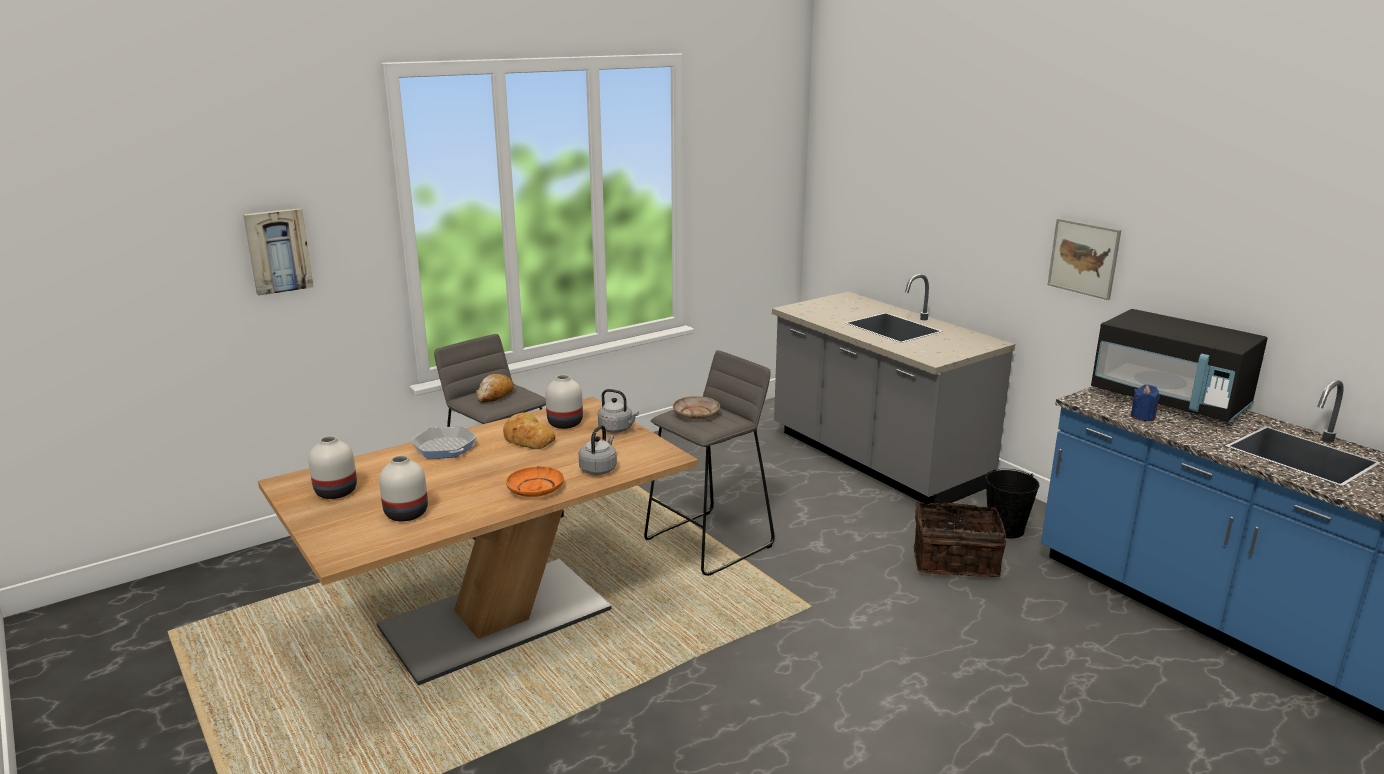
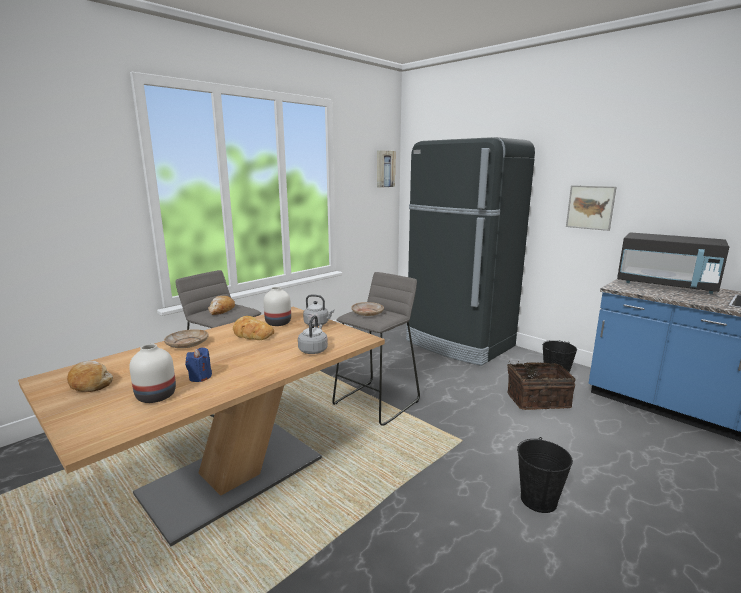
camera: 10 degrees left, 5 degrees down
(278, 251) = (47, 204): picture -> picture (384, 169)
(335, 492) = (90, 383): white vase -> bread
(444, 447) = (187, 344): frying pan -> beige plate
(535, 489) = (267, 368): orange plate -> none
(876, 459) = (459, 344): grey counter -> black fridge
(879, 689) = (539, 500): none -> black bucket
(1142, 417) = (661, 293): blue candle -> blue candle (200, 377)

